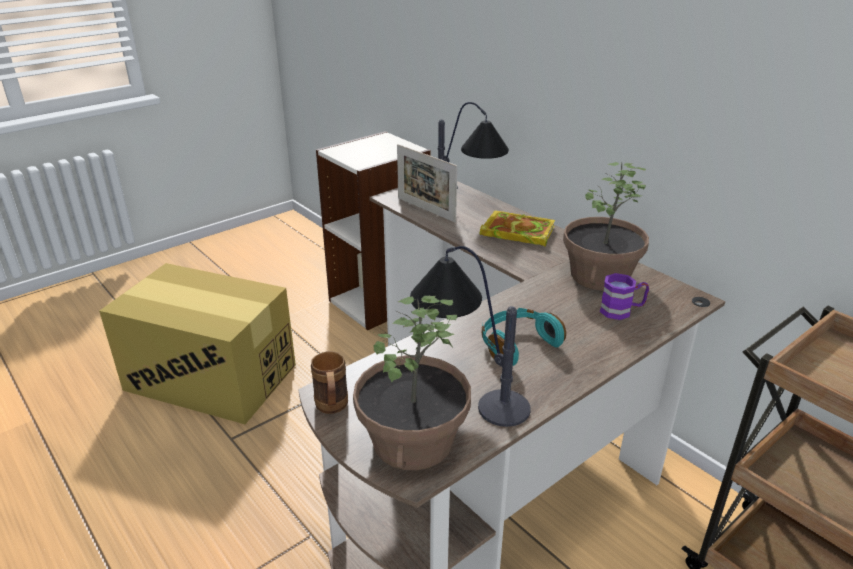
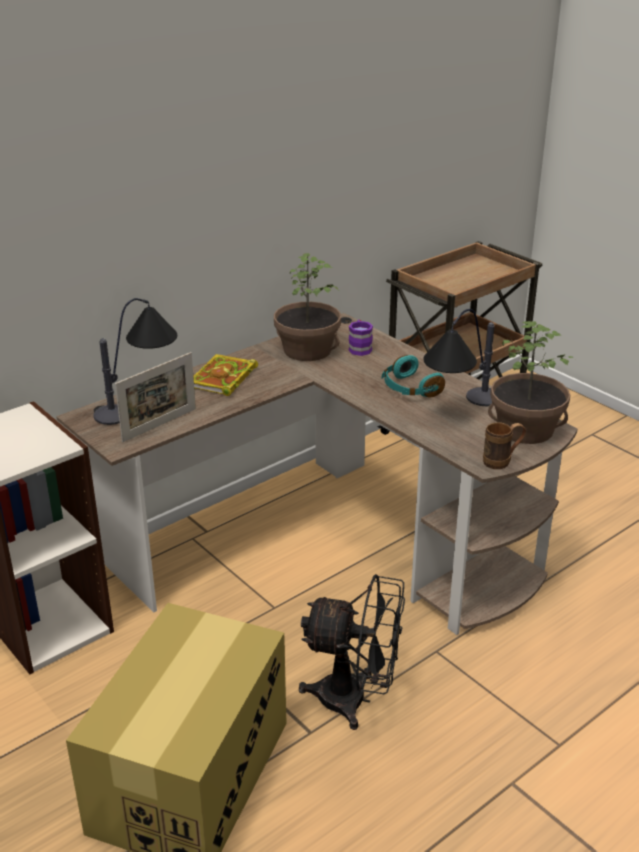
camera: 90 degrees left, 0 degrees up
(259, 468) = (355, 699): none -> black fan

